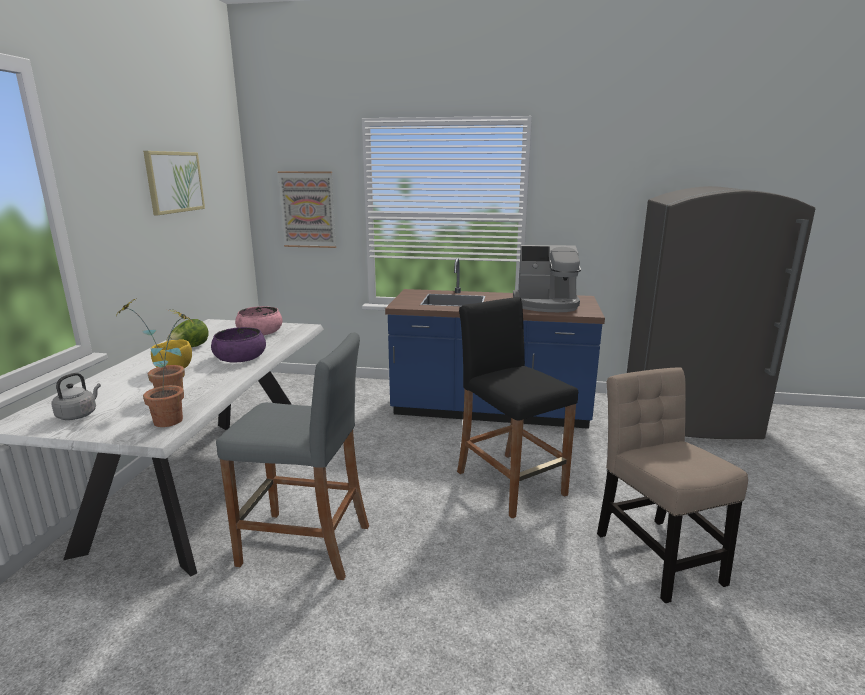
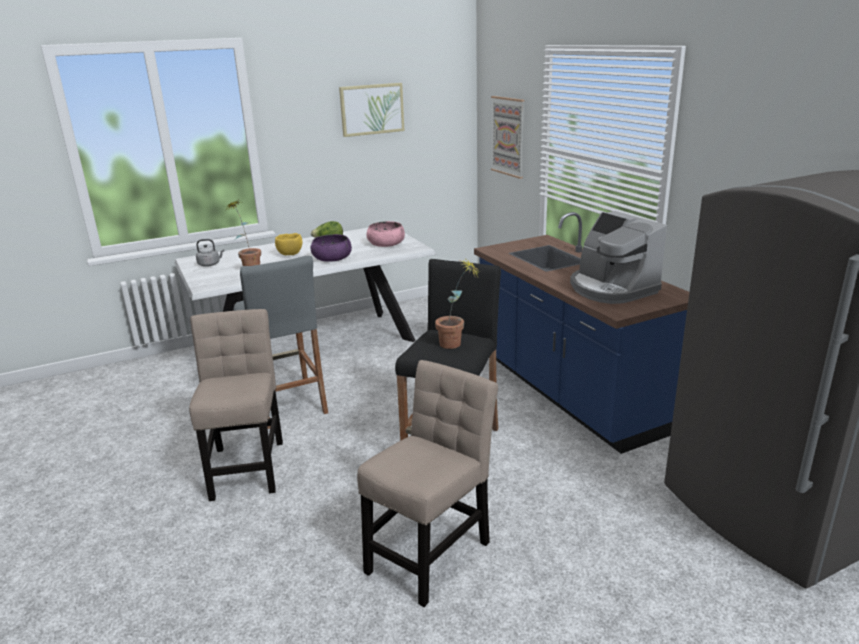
camera: 55 degrees right, 5 degrees up
(178, 419) = (227, 282): potted plant -> potted plant (456, 345)
(404, 624) = (247, 466): none -> beige chair

